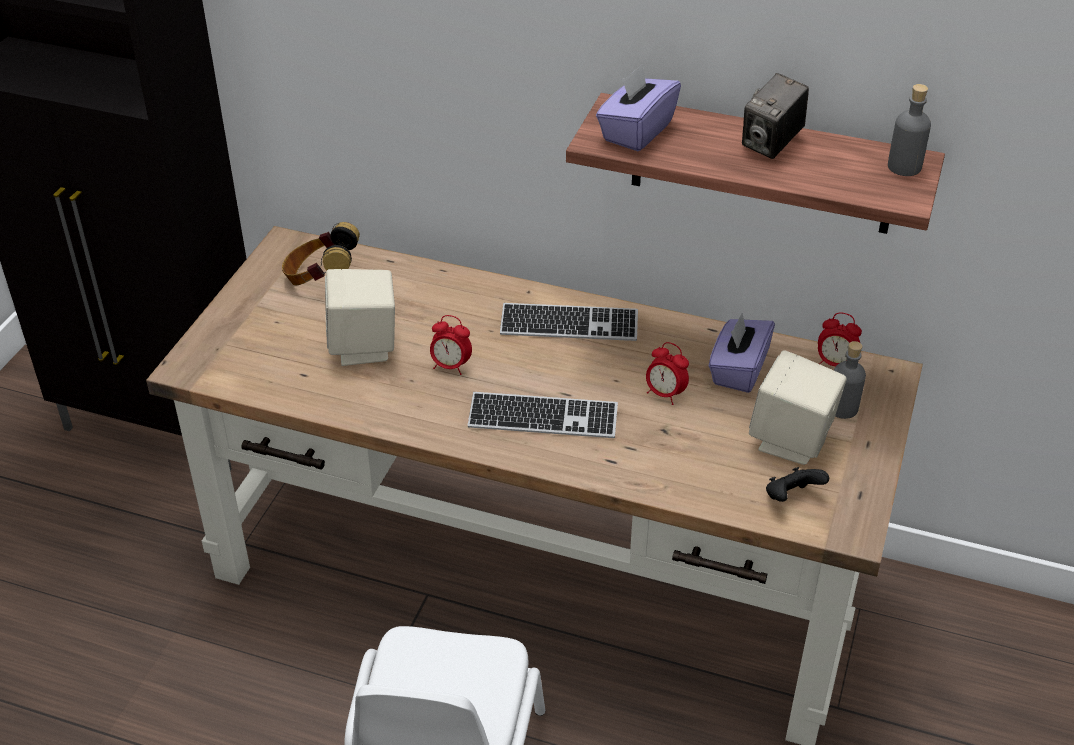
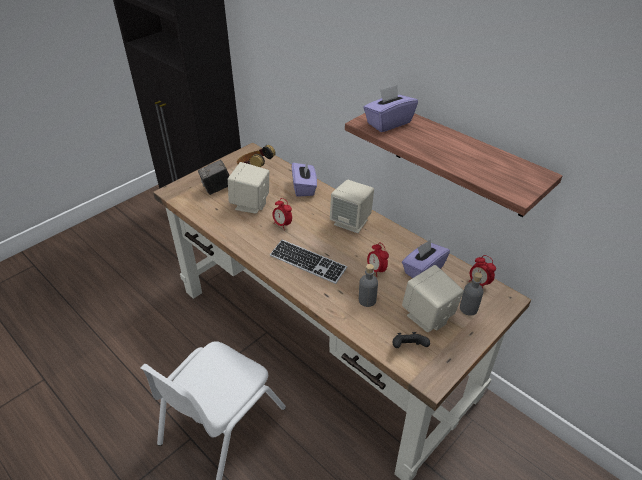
camera: 25 degrees right, 0 degrees up
(442, 287) = (304, 188): none -> purple tissue box
(569, 325) = (351, 222): keyboard -> beige speaker
(771, 144) = (458, 146): camera -> camera (217, 188)
(904, 167) = (530, 176): grey bottle -> grey bottle (367, 300)

